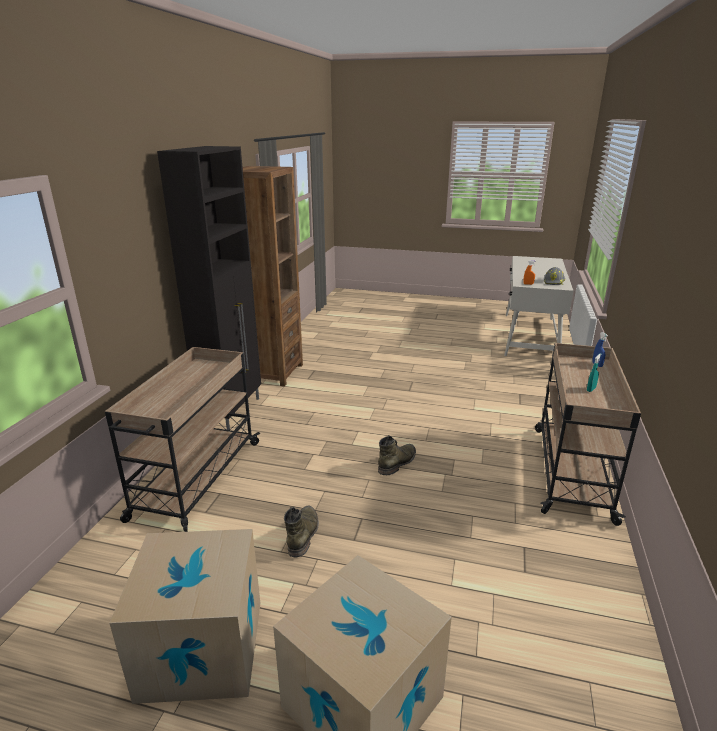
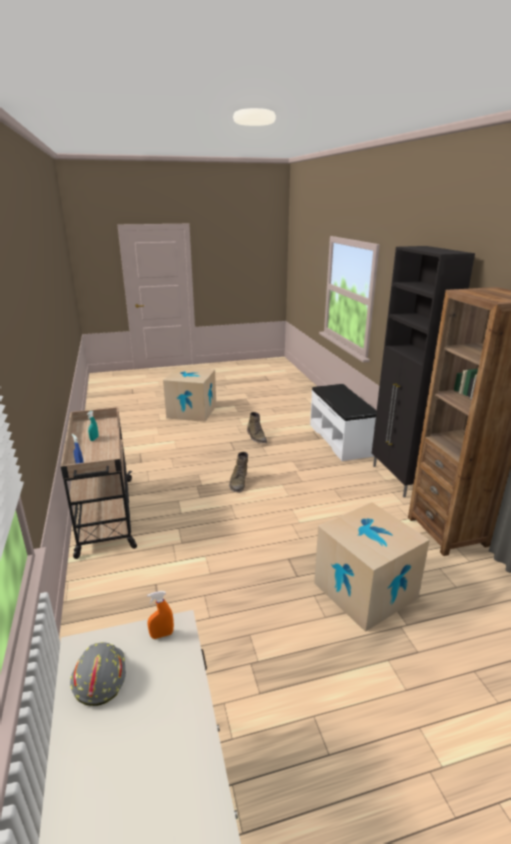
camera: 150 degrees right, 0 degrees up
(196, 480) = (341, 439): beige cart -> white bench
(202, 648) = (254, 406): cardboard box -> cardboard box (365, 590)

